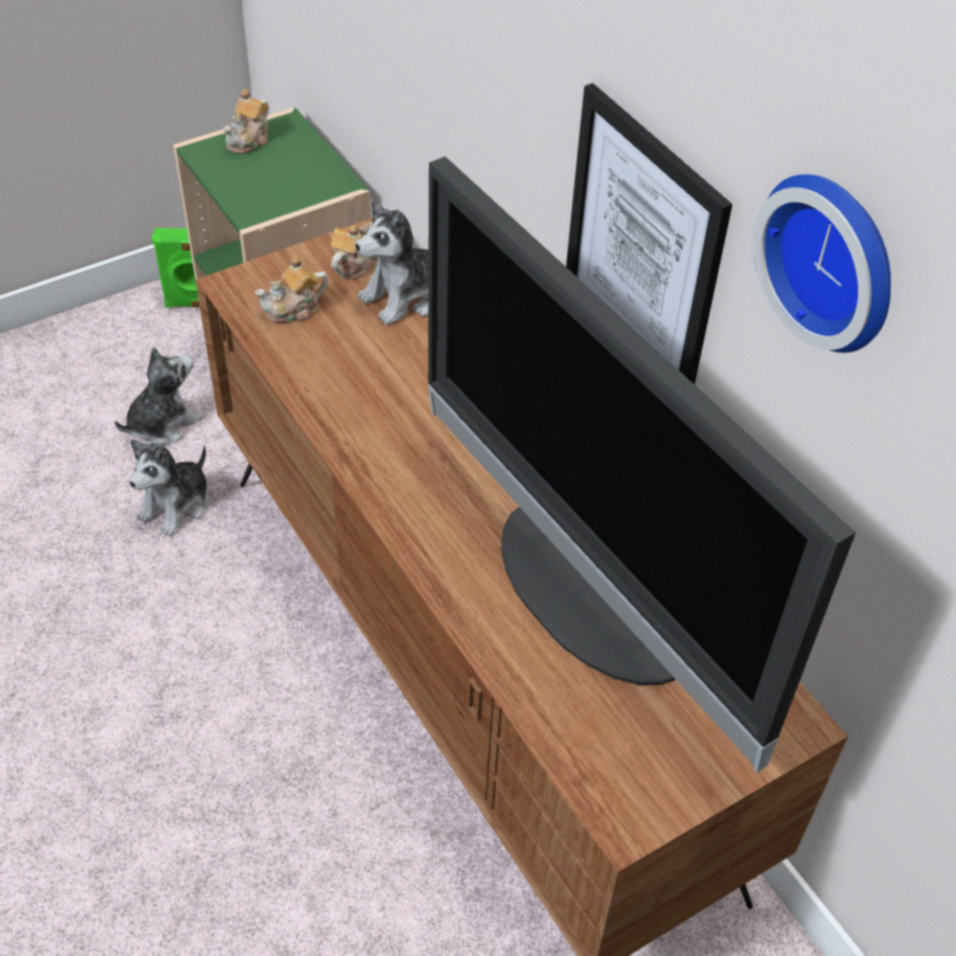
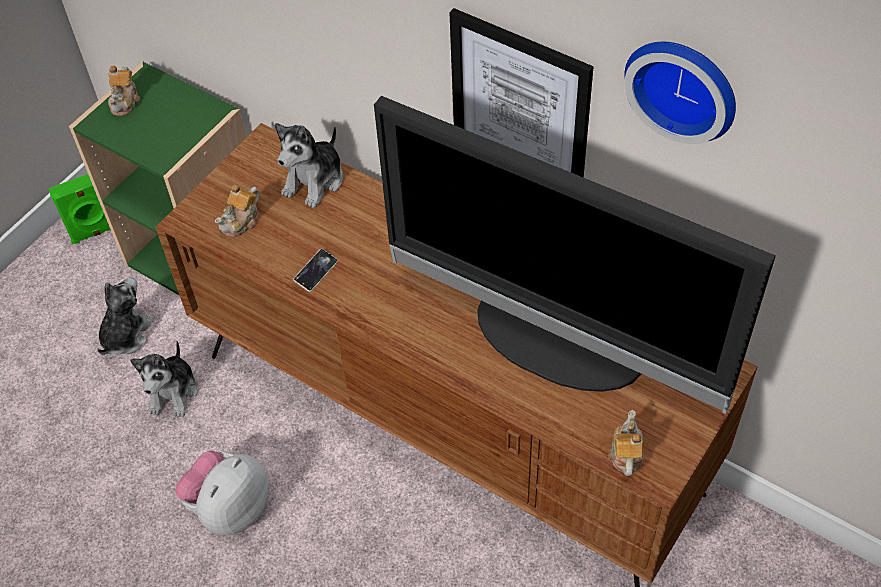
camera: 20 degrees left, 5 degrees up
(161, 660) = (230, 508): none -> plush toy
(343, 396) = (316, 272): none -> phone
(355, 264) = (264, 170): teapot -> teapot (625, 454)

